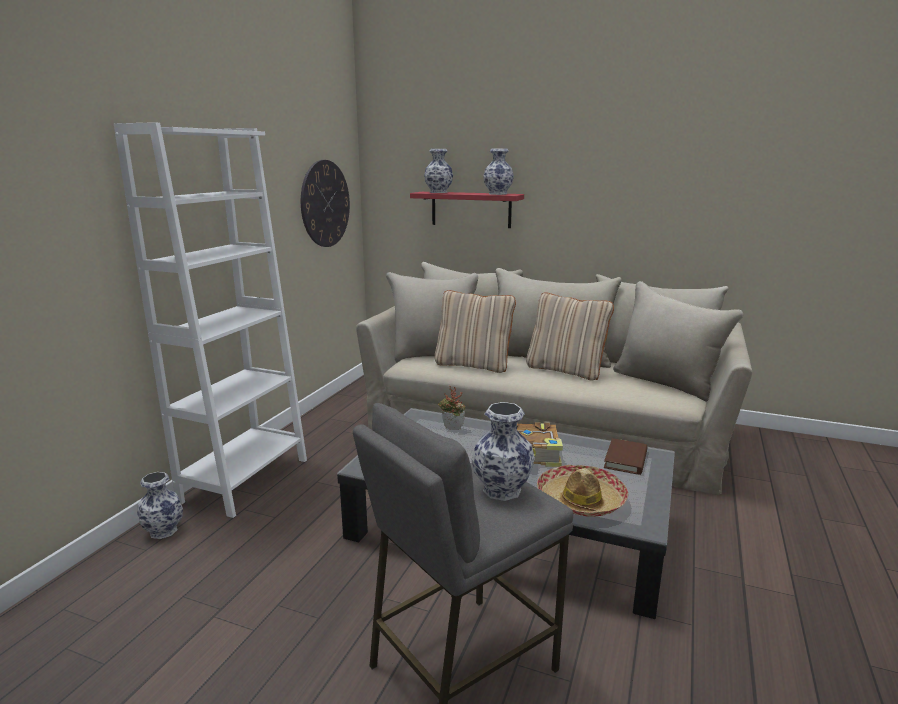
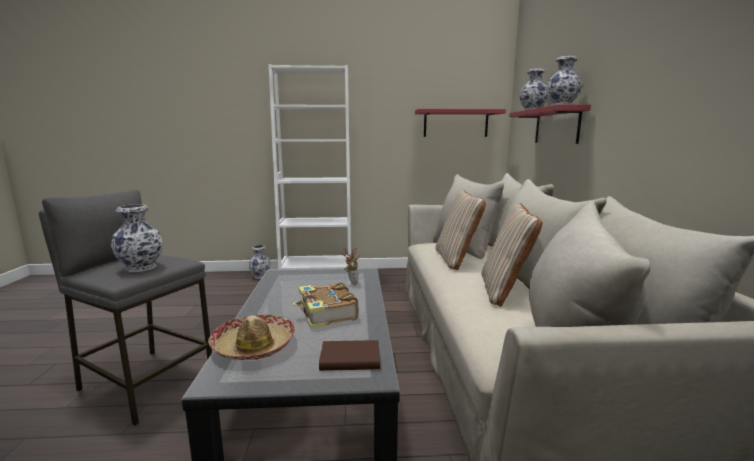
camera: 65 degrees right, 5 degrees down
(325, 204) = (455, 123): wall clock -> red shelf

